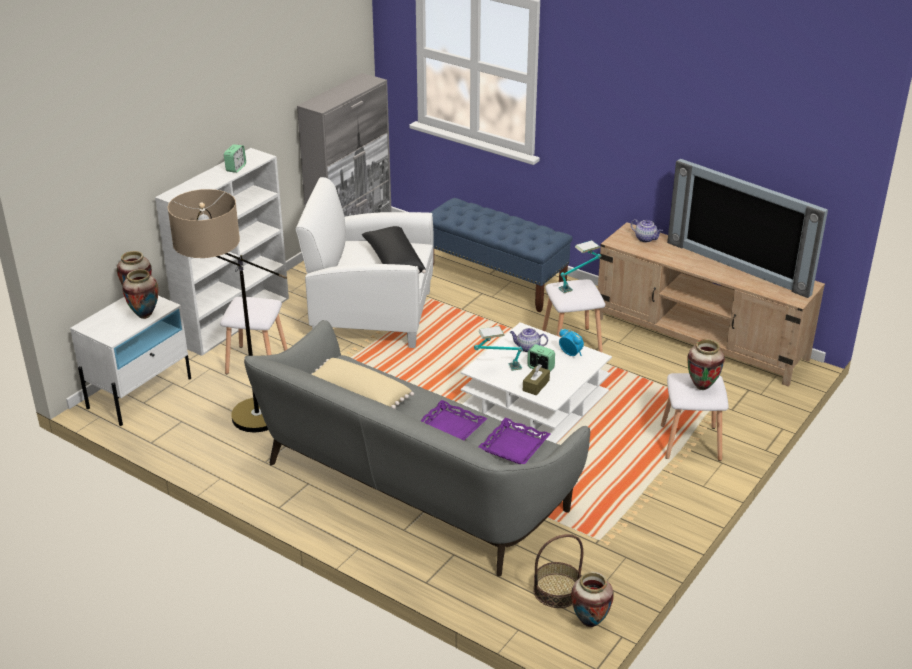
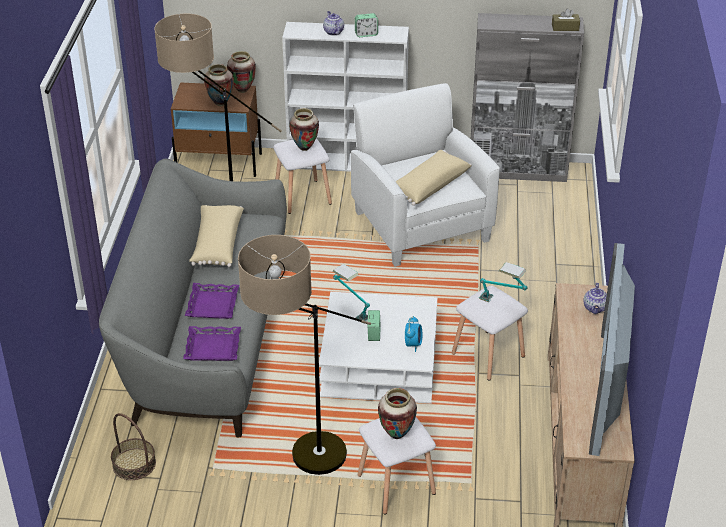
camera: 60 degrees right, 5 degrees up
(140, 393) = (219, 163): white nightstand -> brown nightstand
(393, 262) = (428, 186): black pillow -> beige pillow
(496, 280) = (548, 271): blue bench -> none
(527, 348) = (399, 316): teapot -> teapot (333, 32)
(536, 385) = (345, 340): brown tissue box -> brown tissue box (565, 27)
(589, 622) = (107, 496): vase -> vase (304, 148)
(631, 486) = (300, 464): none -> floor lamp

